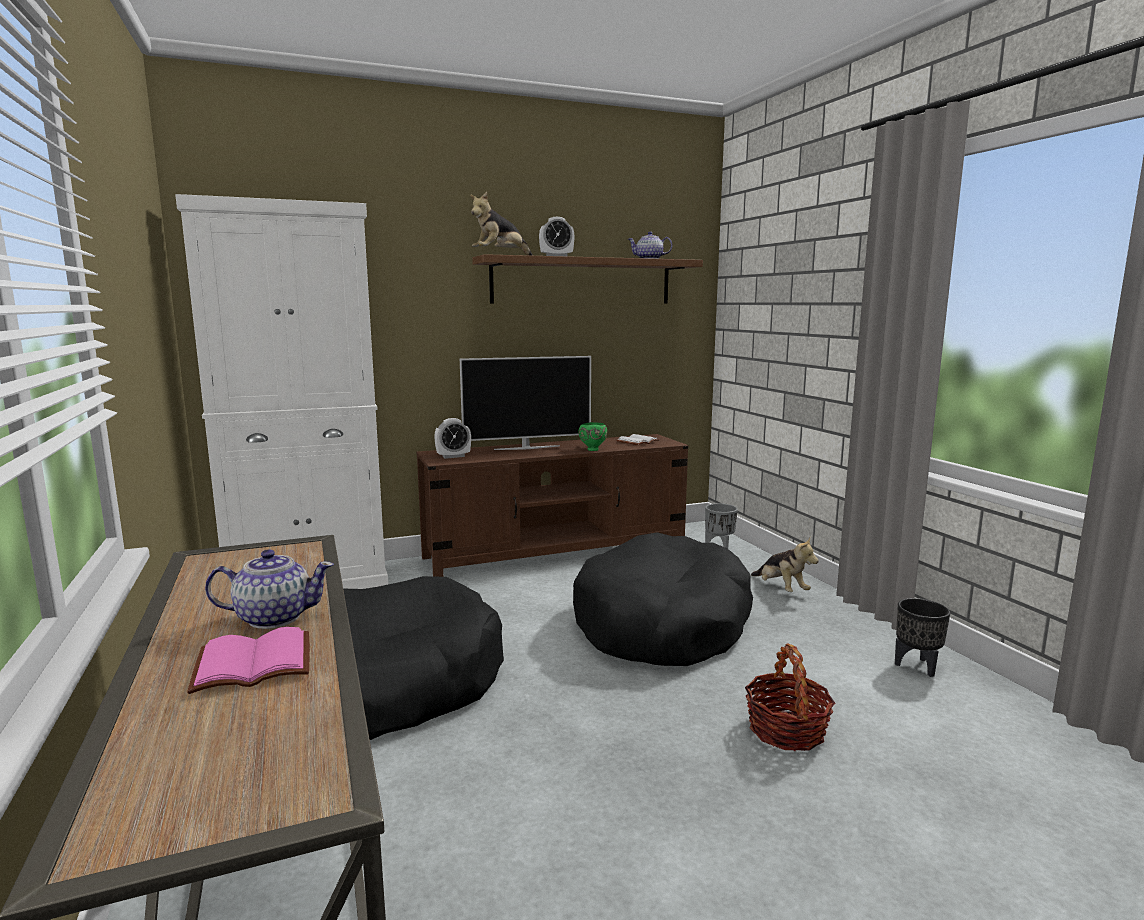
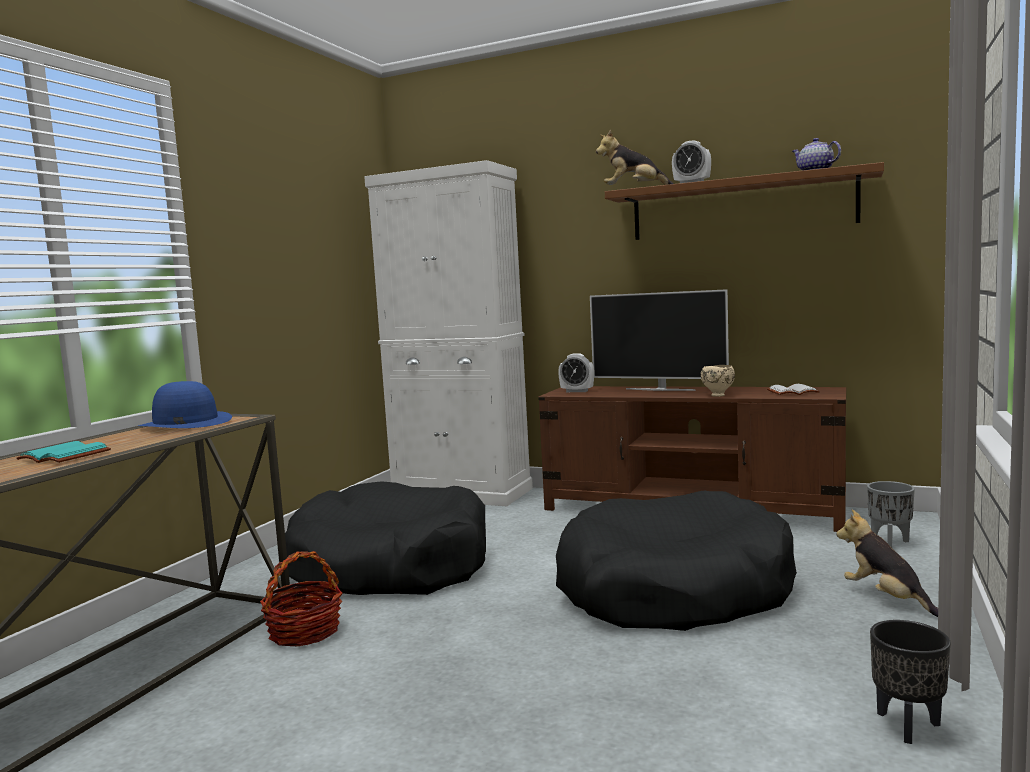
camera: 45 degrees right, 5 degrees down
(238, 570) = (185, 423): none -> blue hat
(251, 666) = (62, 457): pink book -> turquoise book
(273, 617) = (128, 443): teapot -> none
(592, 449) = (718, 395): green bowl -> beige bowl
(781, 589) = (887, 599): plush toy -> plush toy turned 135 degrees clockwise
(786, 730) = (611, 710): basket -> basket (304, 632)

